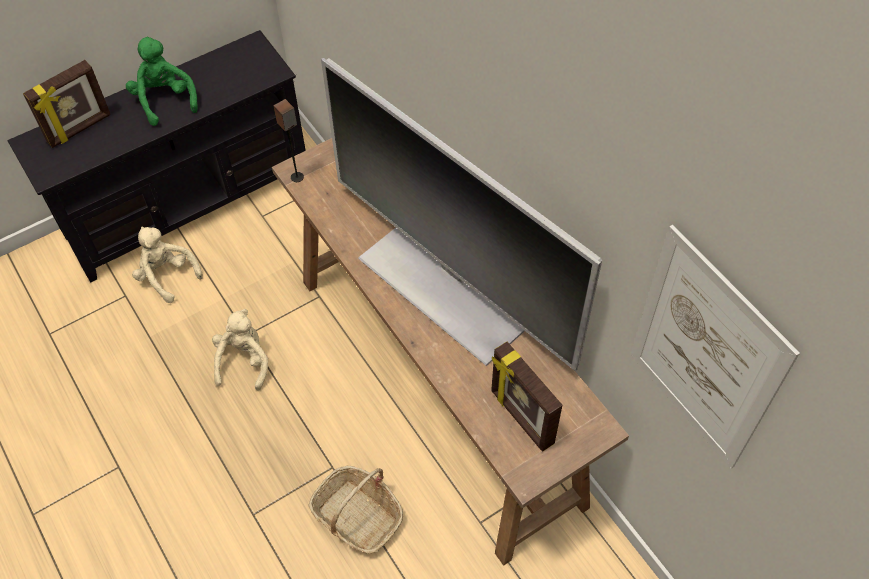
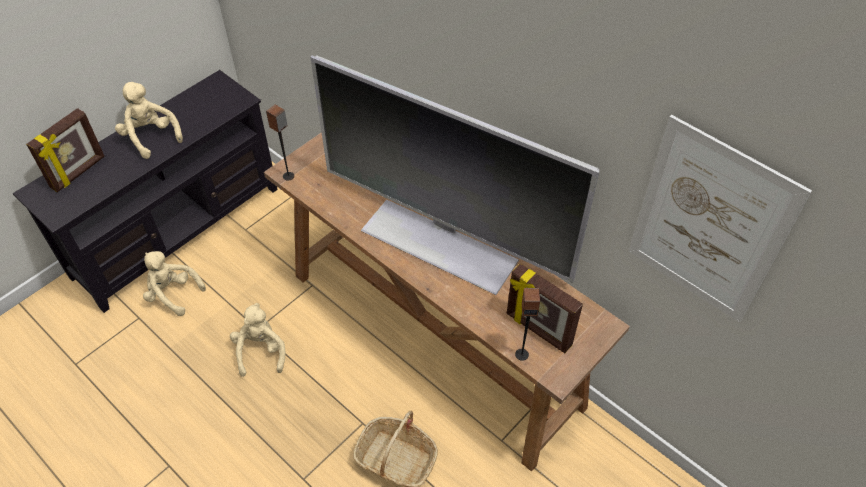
camera: 15 degrees left, 5 degrees down
(165, 100) = (150, 137): green plush toy -> beige plush toy
(494, 441) = (521, 354): none -> speaker

